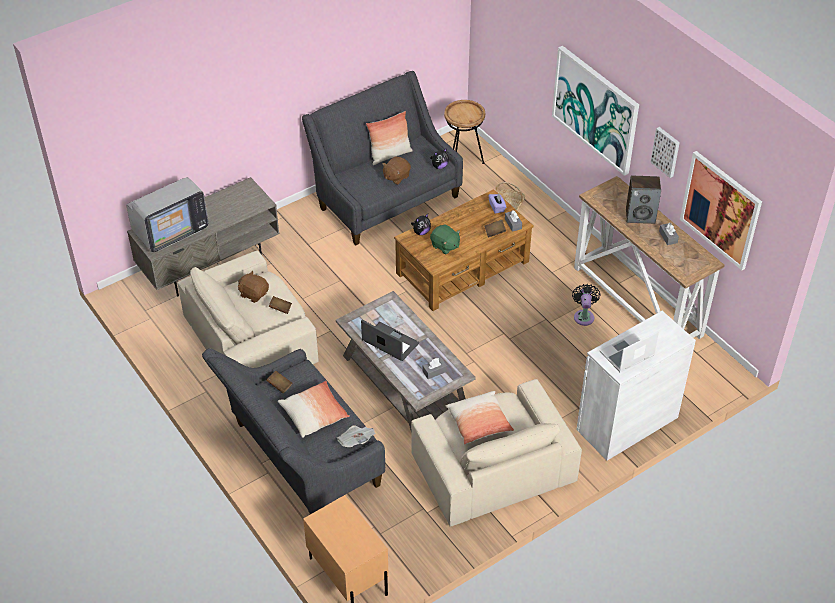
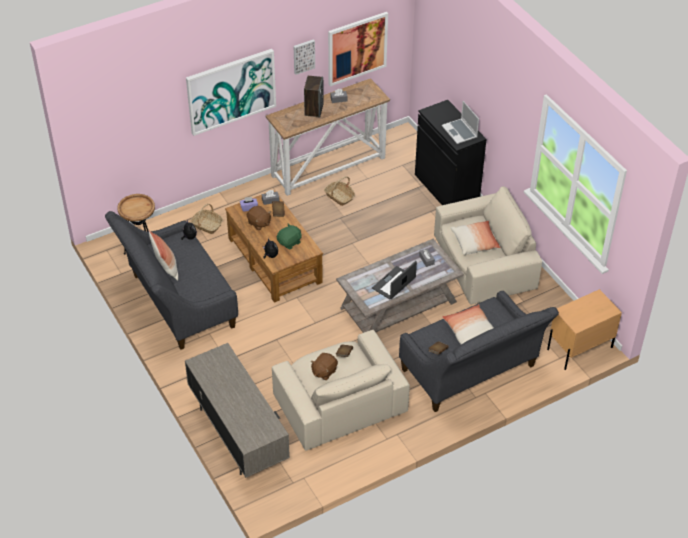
camera: 85 degrees left, 0 degrees up
(170, 230) = (249, 420): television -> none
(356, 442) = (496, 307): newspaper -> none
(396, 177) = (197, 266): brown plush toy -> brown plush toy (259, 223)
(584, 316) = (339, 197): black fan -> basket
(627, 423) = (446, 189): white cabinet -> black cabinet

